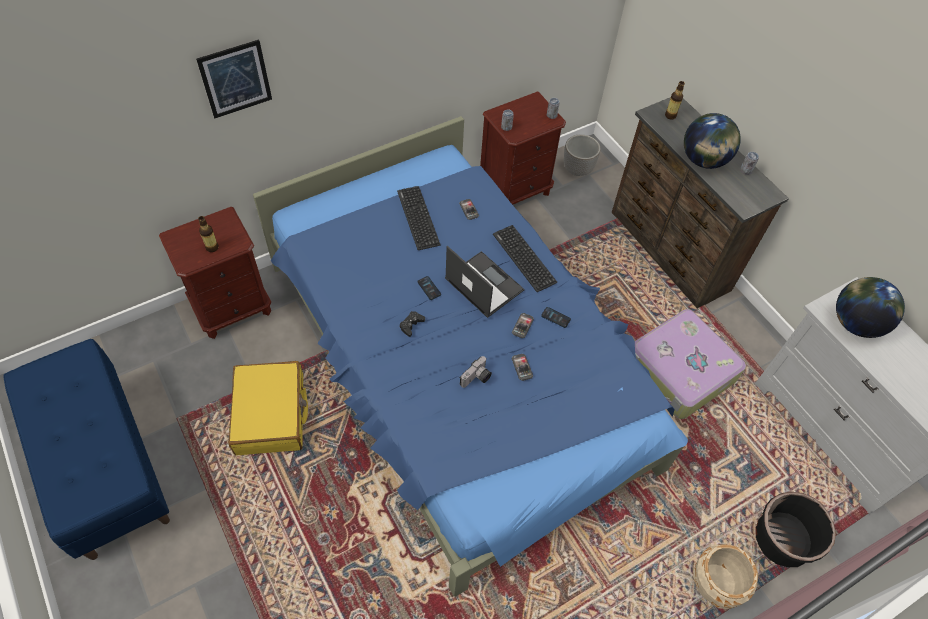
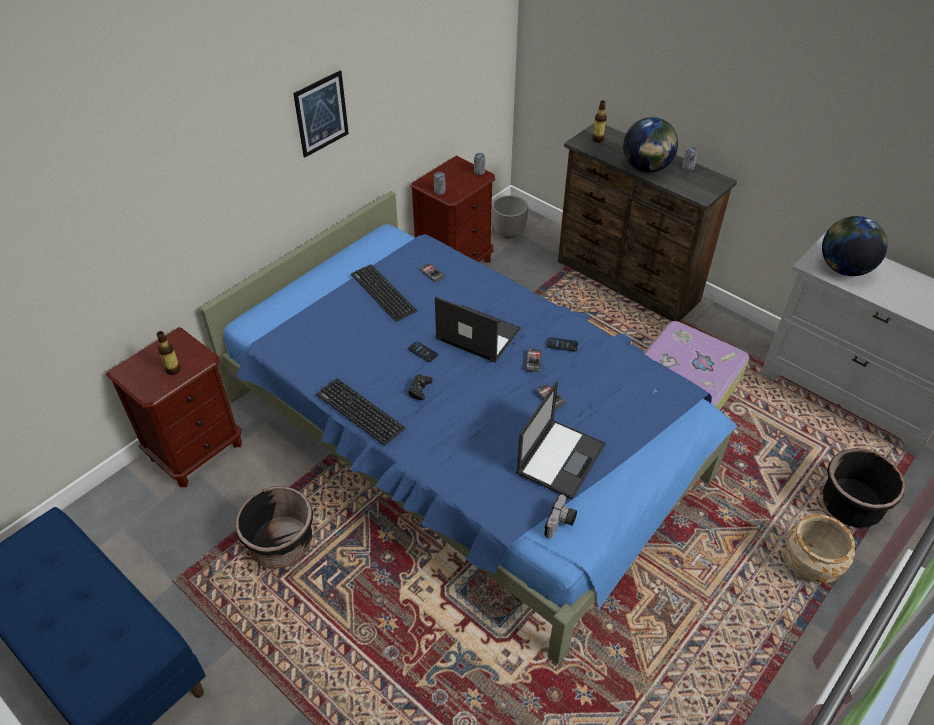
camera: 15 degrees left, 10 degrees down
(235, 79) = (170, 172): picture -> picture (321, 114)
(271, 414) = (281, 544): yellow suitcase -> black planter
(476, 379) = (509, 420): camera -> camera (561, 524)
(506, 429) = (561, 458): none -> laptop
(524, 258) = (507, 301): keyboard -> keyboard (360, 411)

